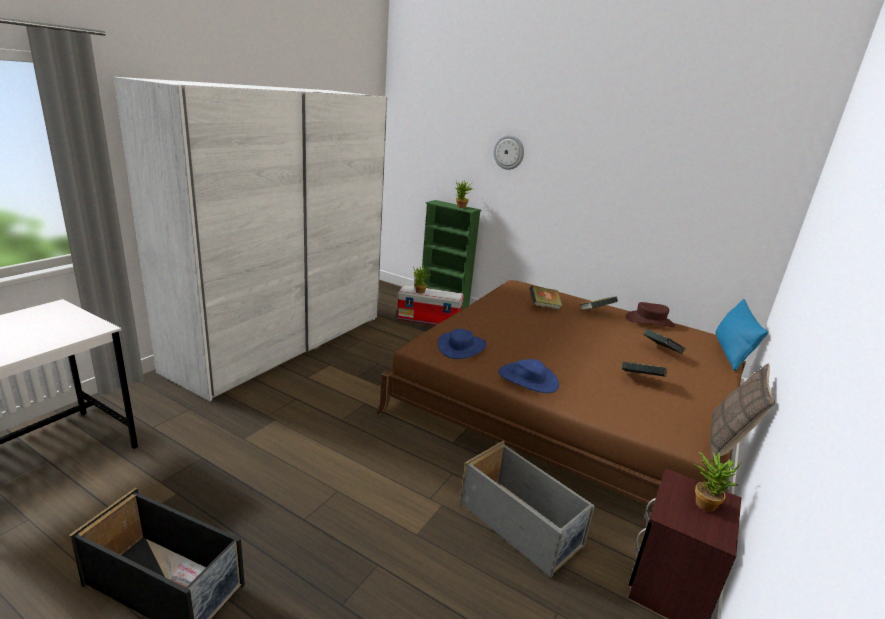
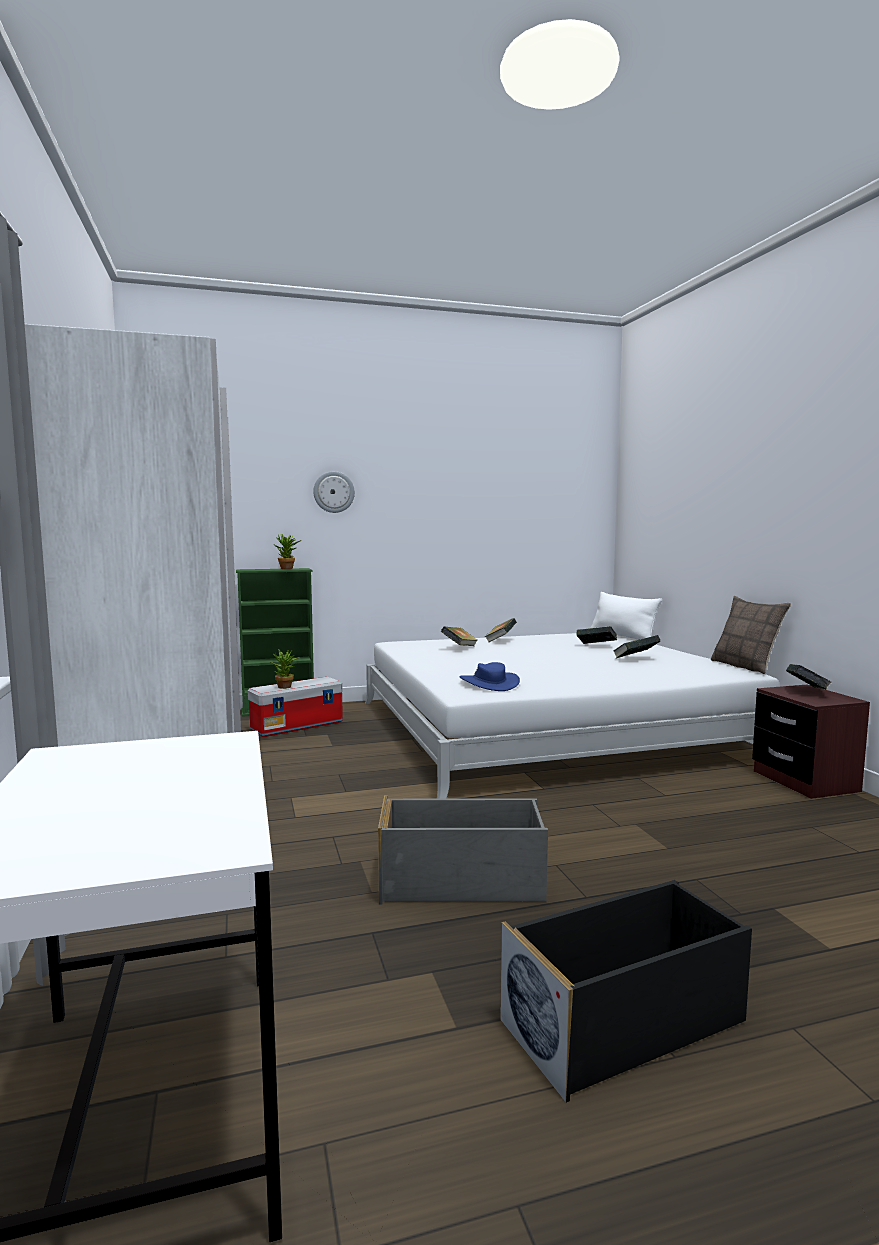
camera: 45 degrees left, 15 degrees down
(521, 525) = (696, 803): grey storage box -> grey storage box (462, 882)
(528, 379) = (584, 682): blue hat -> none
(571, 402) = (547, 729): brown bed -> white bed
(649, 321) = (541, 636): brown hat -> none
(705, 502) = (806, 691): potted plant -> book
(731, 352) = (622, 636): blue pillow -> white pillow

